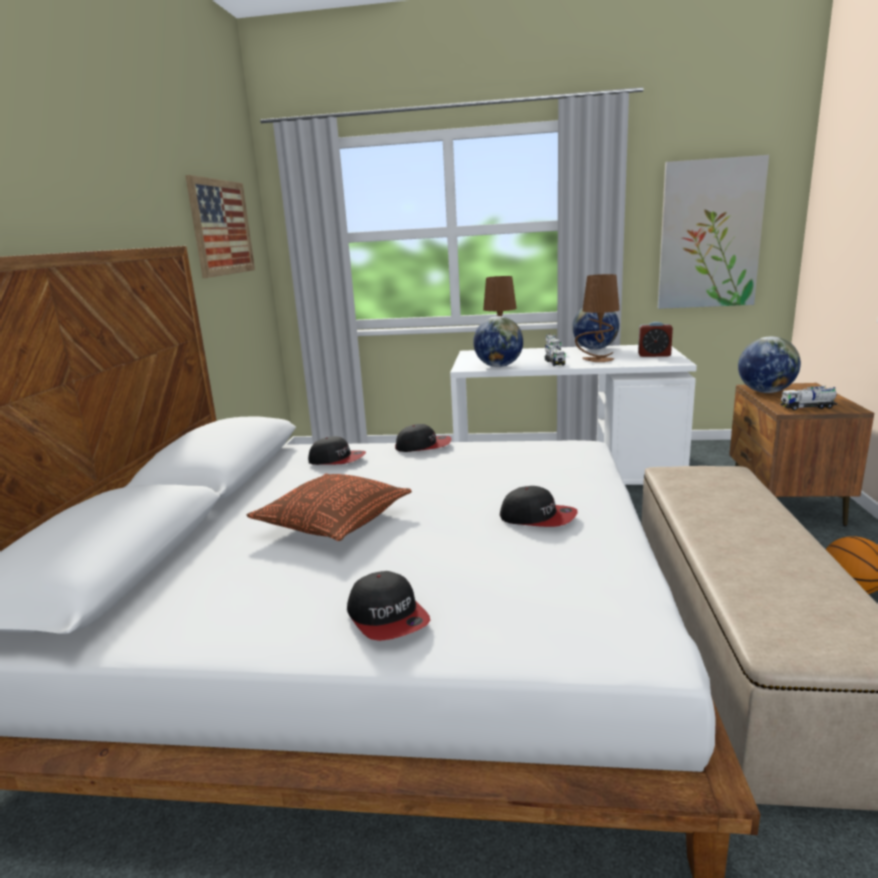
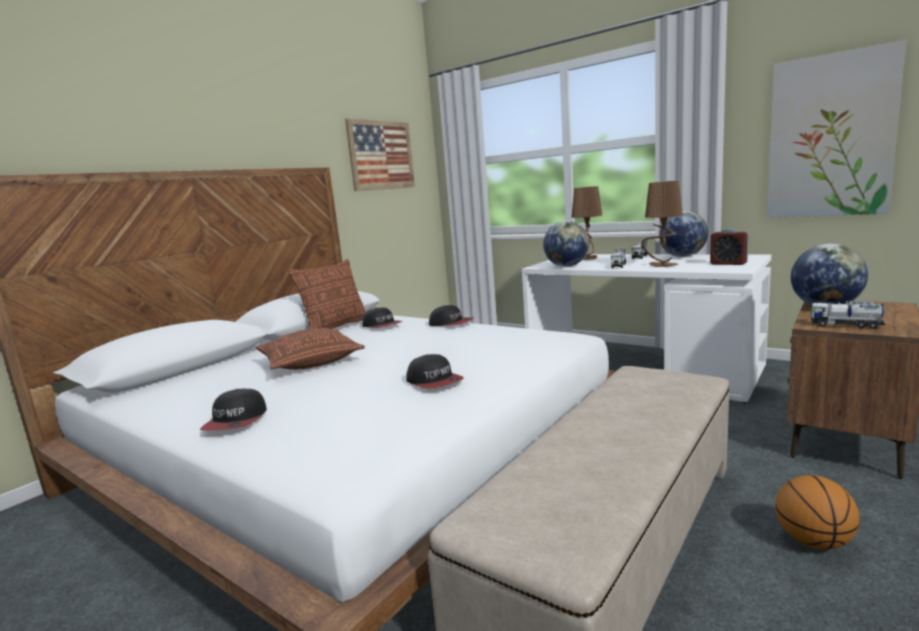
camera: 30 degrees right, 5 degrees down
(273, 471) = (336, 328): none -> brown pillow

